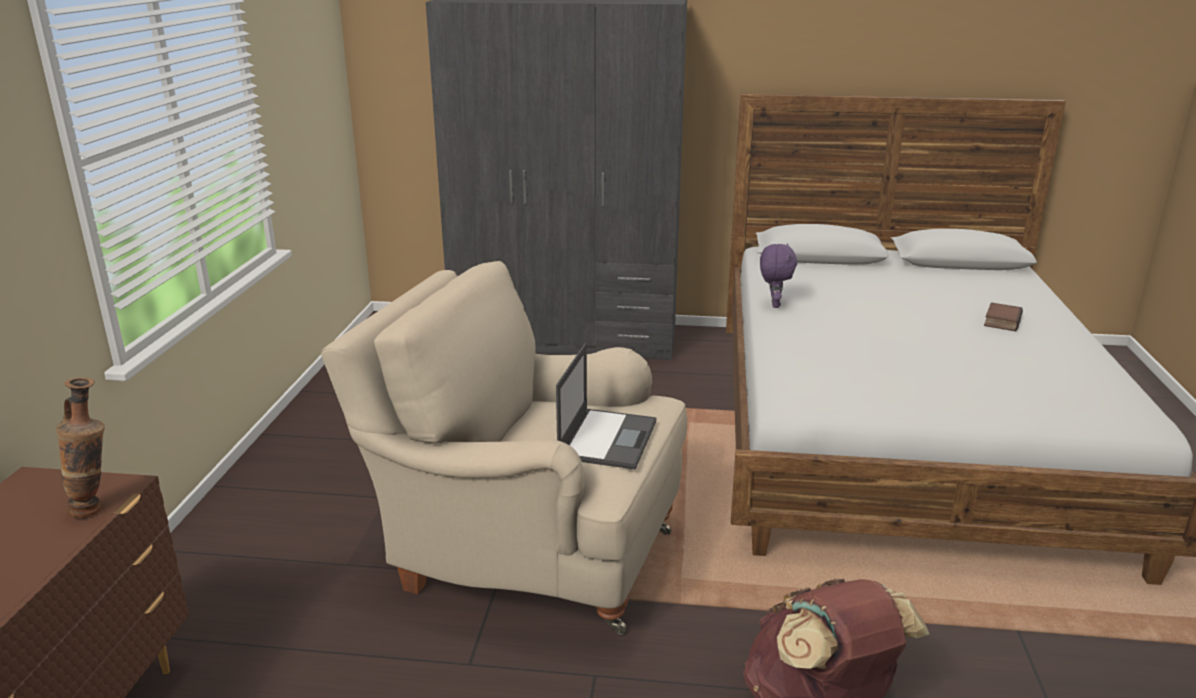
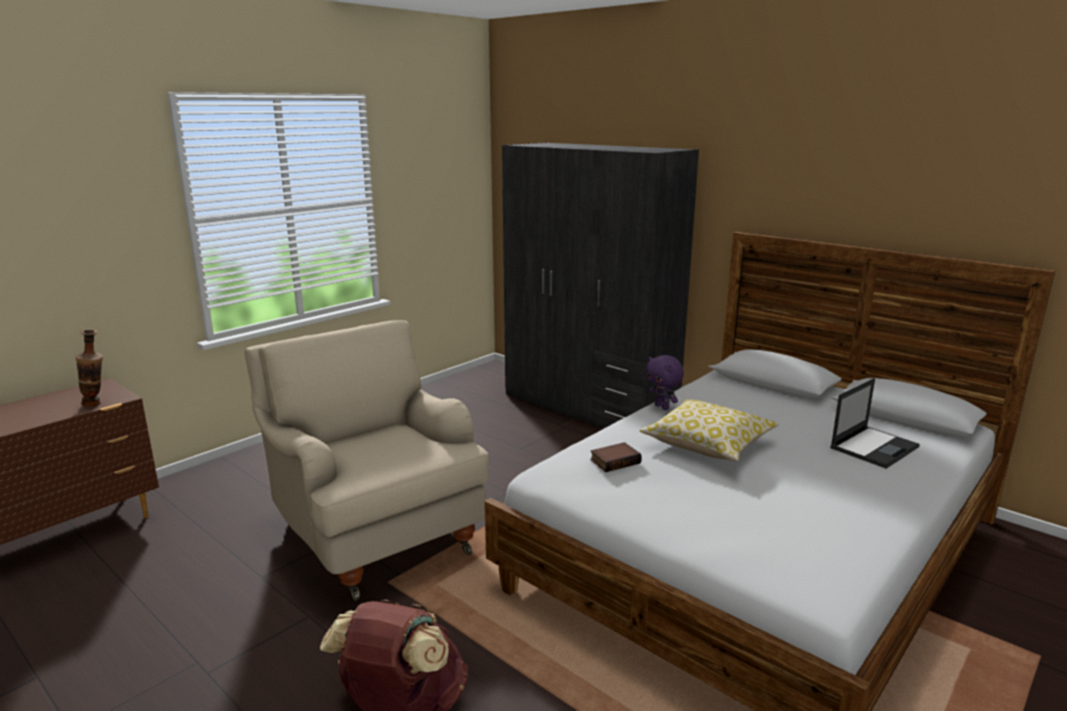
camera: 35 degrees right, 5 degrees down
(607, 438) = (390, 456): laptop -> laptop (874, 447)
(773, 304) = (662, 407): purple plush toy -> purple plush toy turned 105 degrees clockwise
(872, 328) = (708, 444): none -> pillow
(1001, 321) = (845, 472): book -> book (615, 461)

